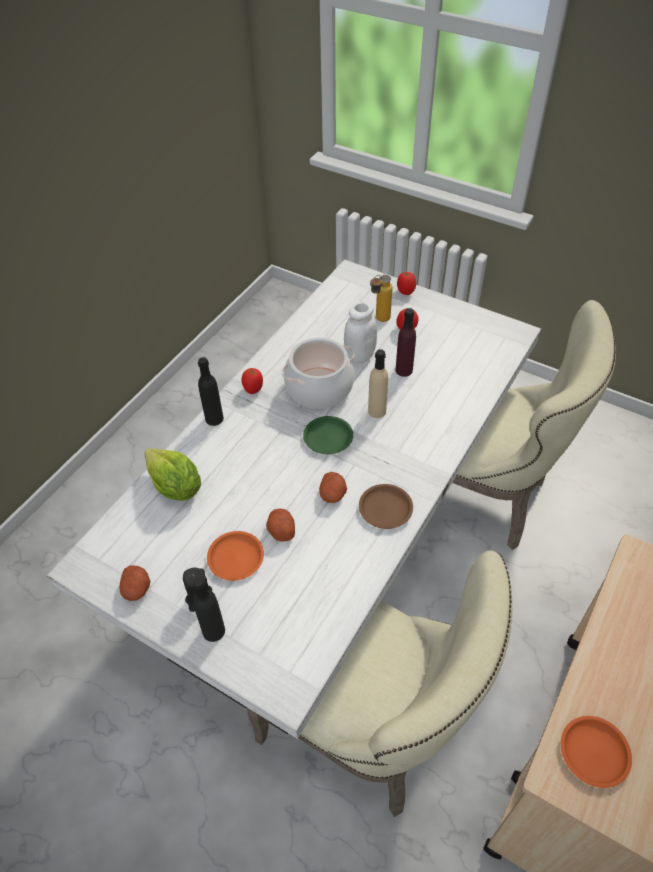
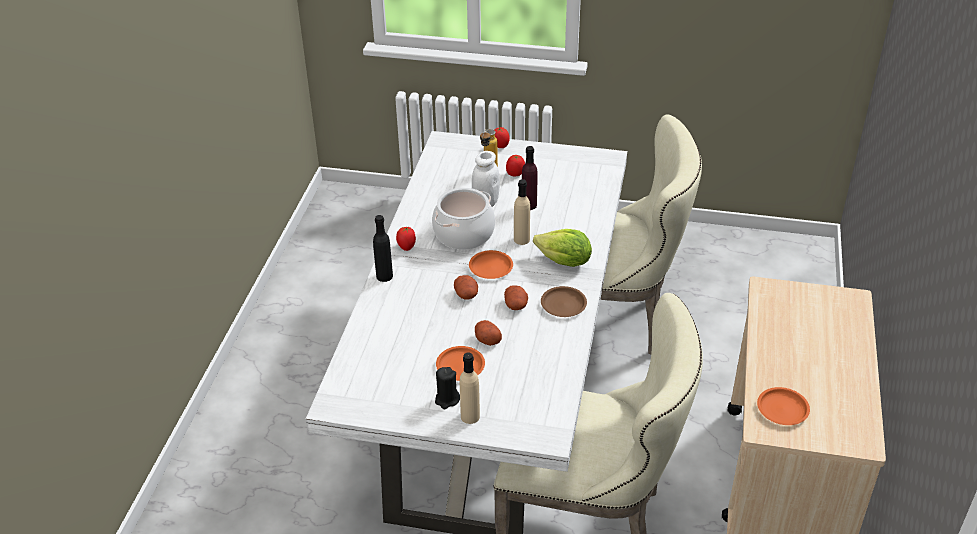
camera: 20 degrees left, 10 degrees down
(137, 589) = (390, 407): potato -> potato (466, 294)
(175, 487) = (380, 332): lettuce -> lettuce (564, 262)
(213, 631) = (470, 416): black bottle -> beige bottle
(328, 437) = (490, 267): green plate -> orange plate

